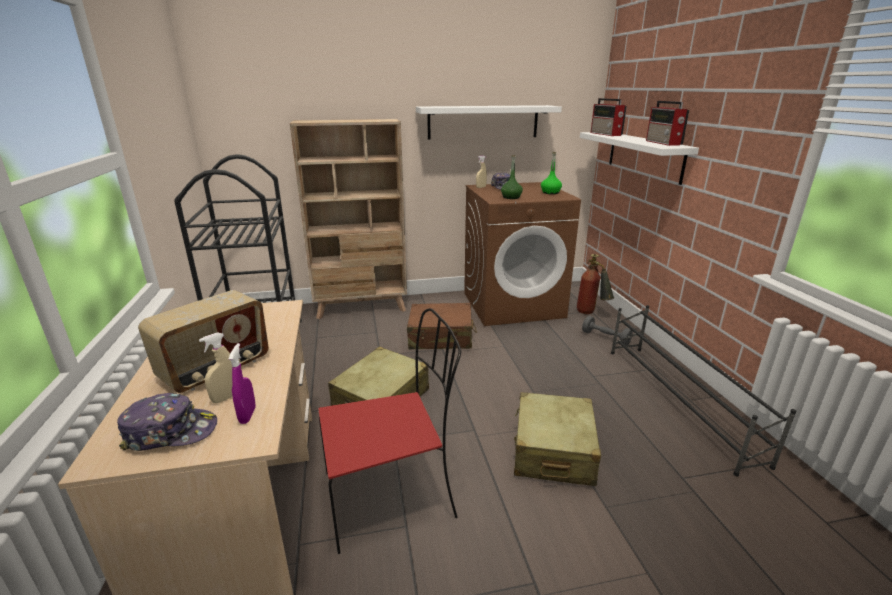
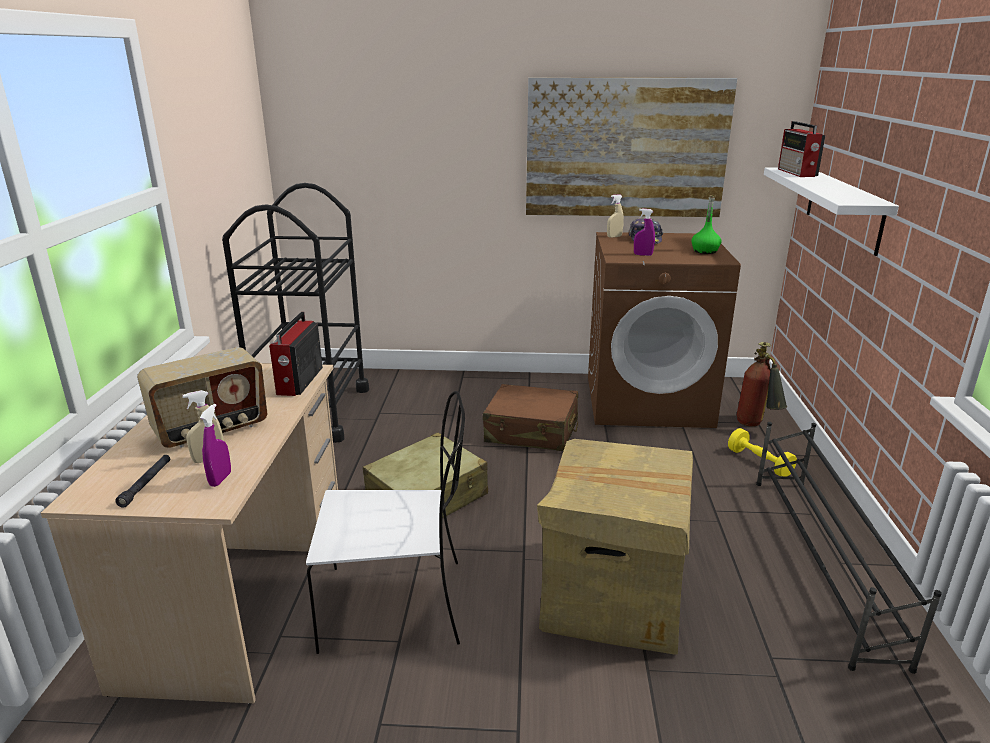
camera: 15 degrees right, 0 degrees up
(171, 432) = (146, 484): cap -> black flashlight
(361, 307) = (447, 381): beige bookcase -> none
(392, 494) = (397, 604): red chair -> white chair
(483, 122) = (626, 148): white shelf -> picture
(511, 197) = (643, 255): green bottle -> purple spray bottle
(553, 450) = (612, 593): beige suitcase -> cardboard box
(605, 338) = (759, 463): grey dumbbell -> yellow dumbbell
(663, 143) = (857, 194): radio -> radio (299, 381)

